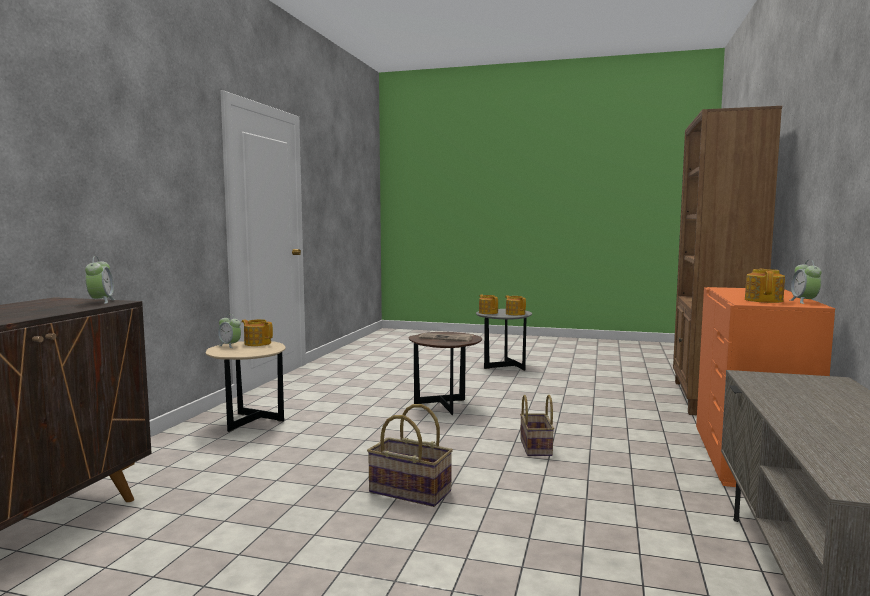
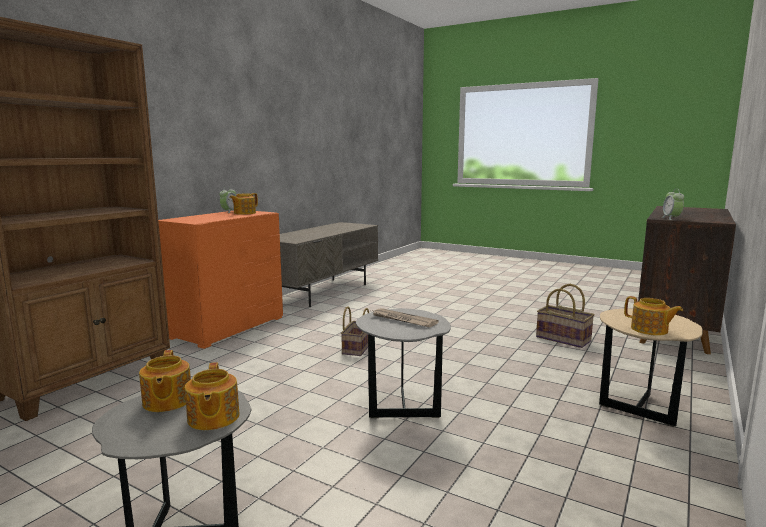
camera: 165 degrees left, 5 degrees up
(230, 345) = (680, 328): alarm clock -> none
(409, 492) = (464, 330): basket -> basket (563, 339)
(445, 407) = (402, 407): brown side table -> grey side table

